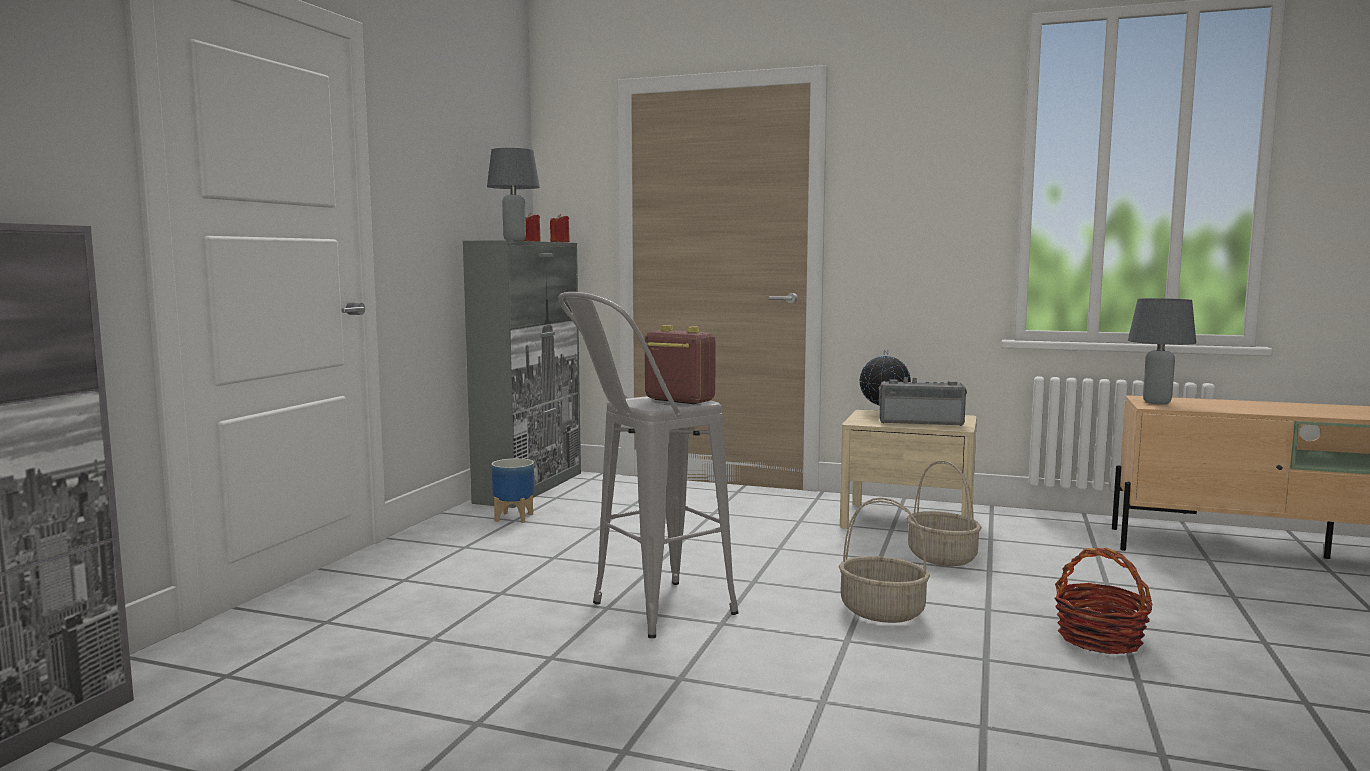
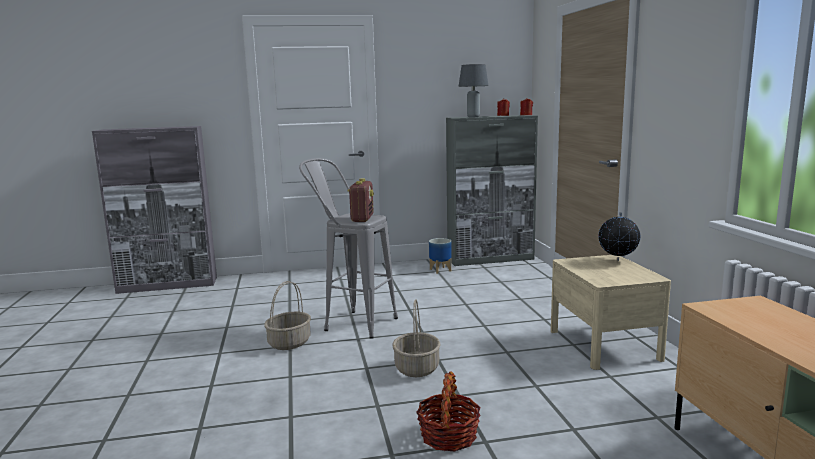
camera: 60 degrees right, 5 degrees up
(921, 422) = (604, 272): radio -> none
(941, 557) = (538, 367): basket -> basket (289, 343)
(1156, 402) = (735, 306): grey table lamp -> none

